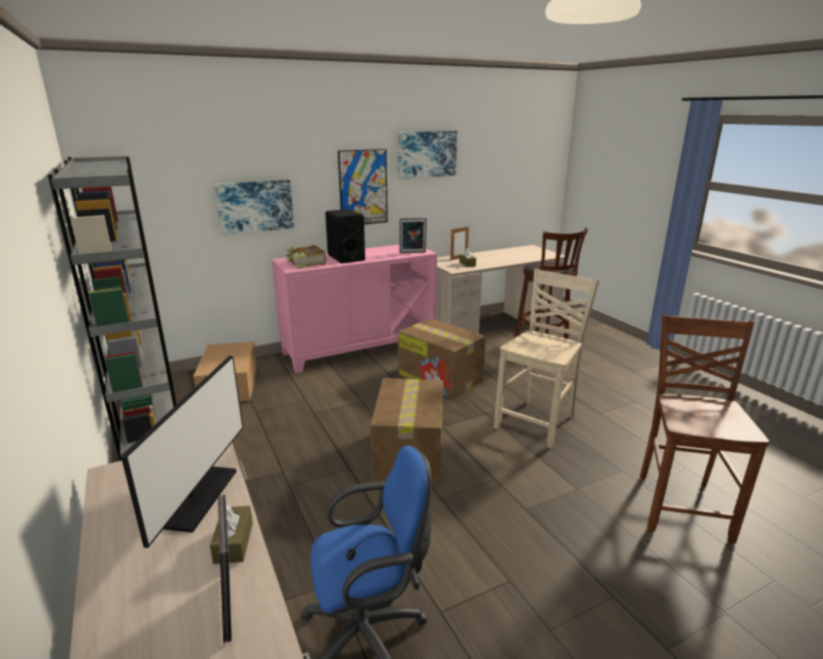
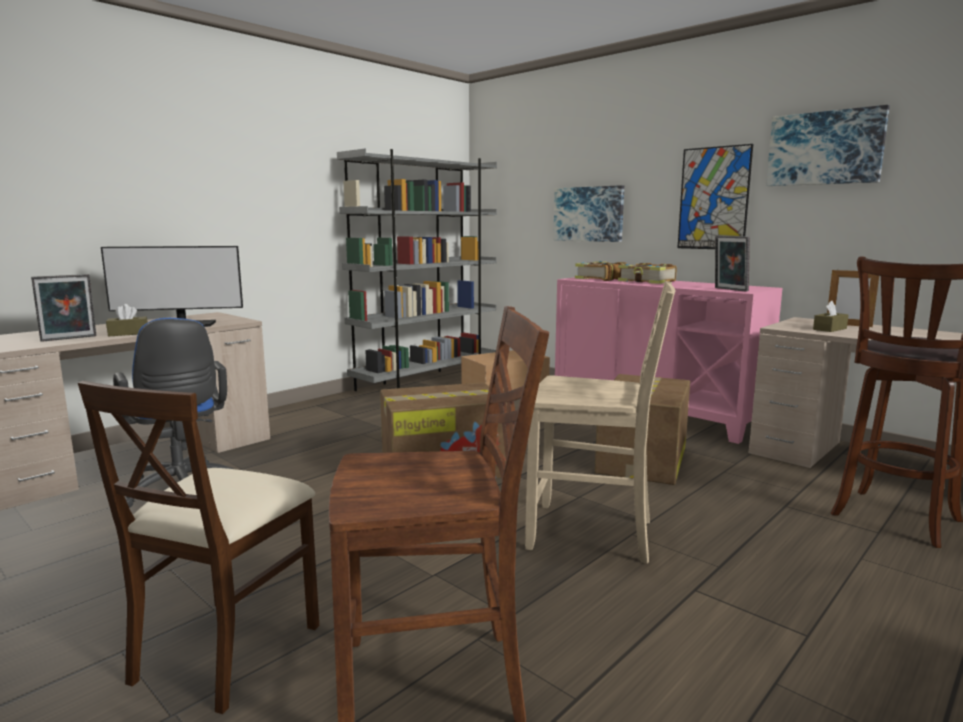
camera: 70 degrees right, 10 degrees down
(346, 257) = (647, 282): black speaker -> book
(660, 588) = (227, 649): none -> beige chair

